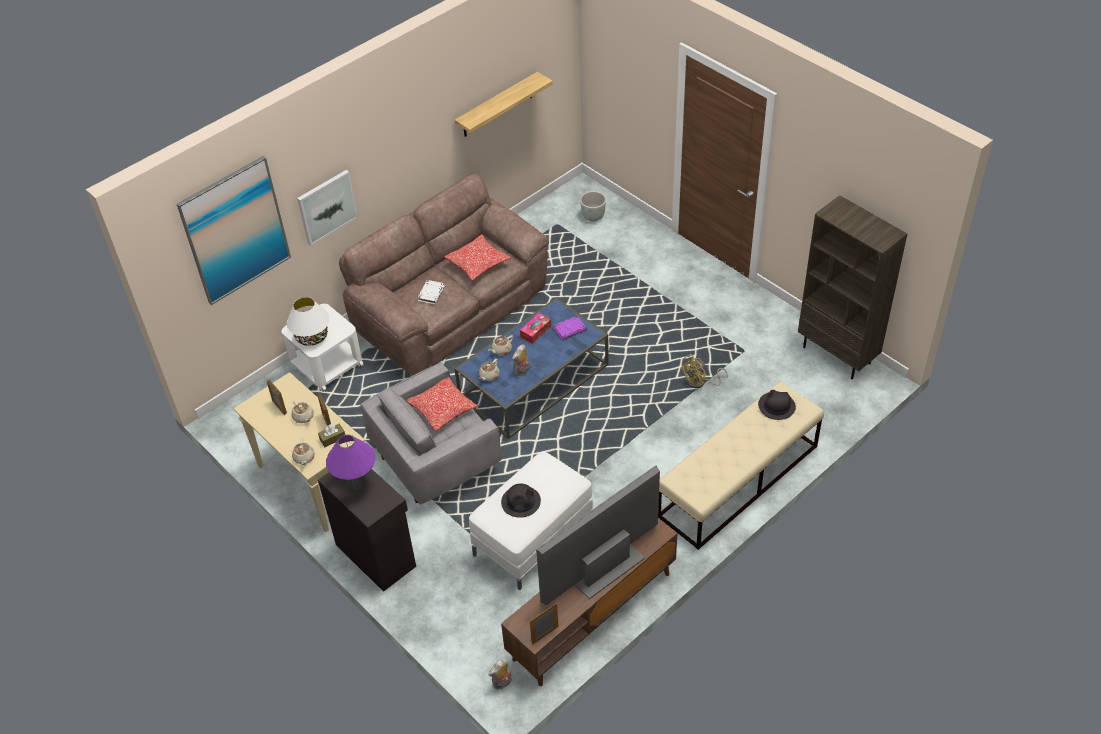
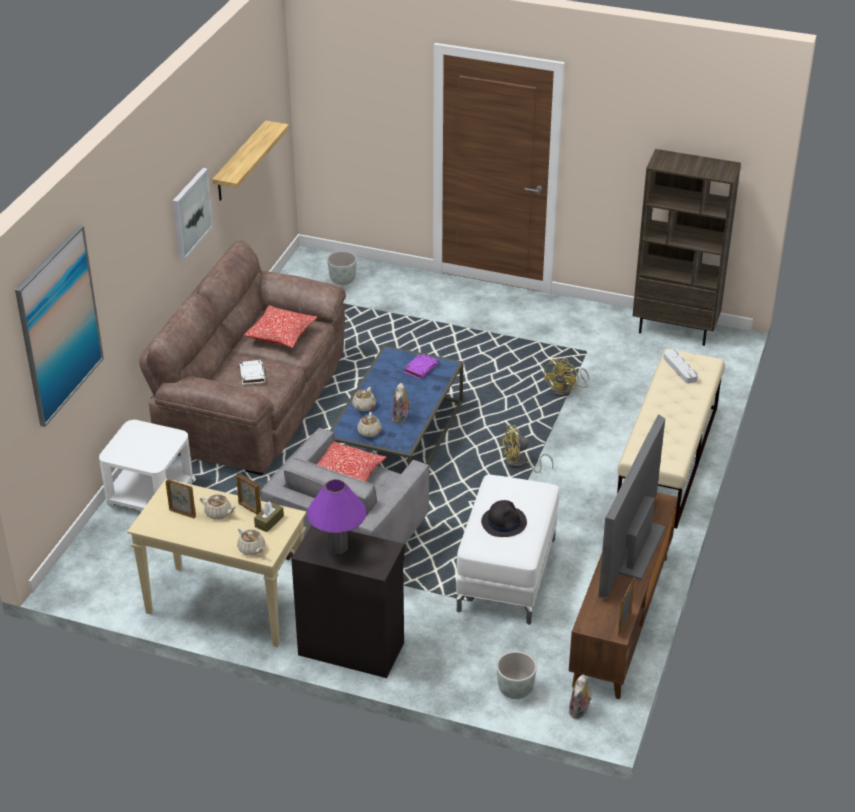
camera: 30 degrees left, 10 degrees down
(312, 337) = (142, 454): white table lamp -> none
(327, 207) = (125, 292): picture -> picture (191, 213)
(467, 644) = (515, 690): none -> grey planter
(535, 331) = (386, 380): tissue box -> none
(613, 440) = (520, 464): none -> yellow fan
(776, 406) = (680, 368): black hat -> grey tray

